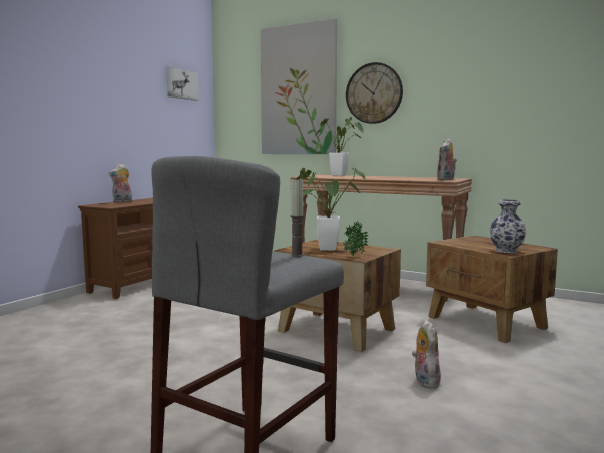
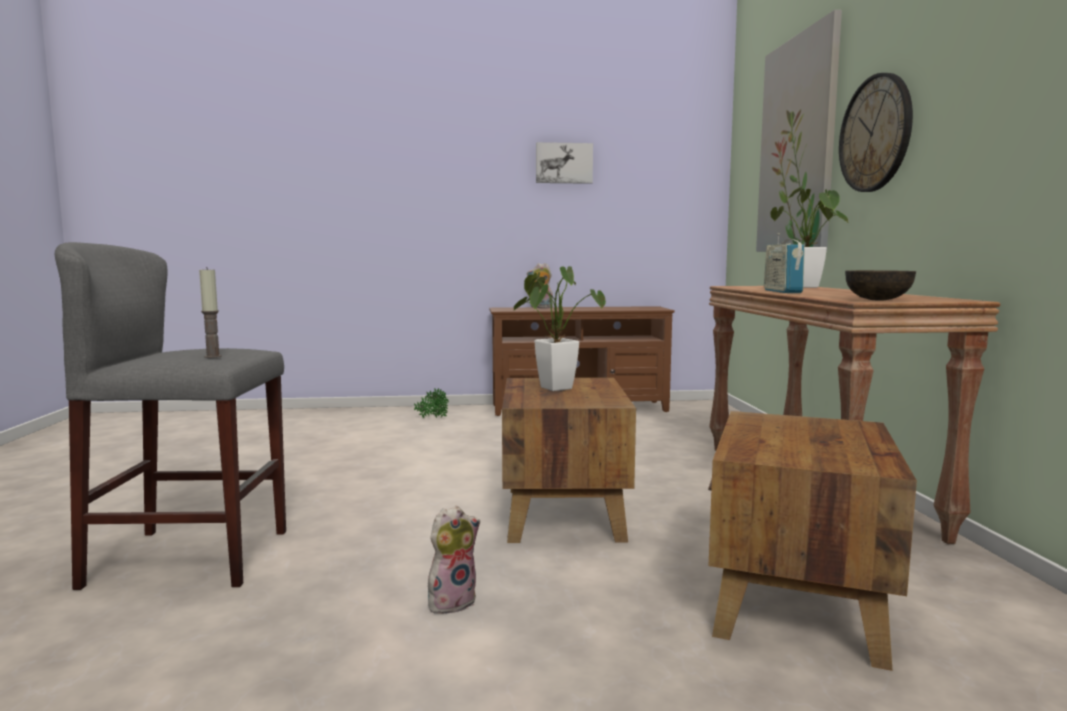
camera: 55 degrees right, 0 degrees up
(181, 84) = (664, 158): picture -> picture (564, 163)
(353, 257) = (526, 401): potted plant -> potted plant (432, 418)
(368, 178) = (782, 291): none -> radio
(446, 180) = (877, 300): plush toy -> brown bowl
(507, 251) = (771, 452): vase -> none

